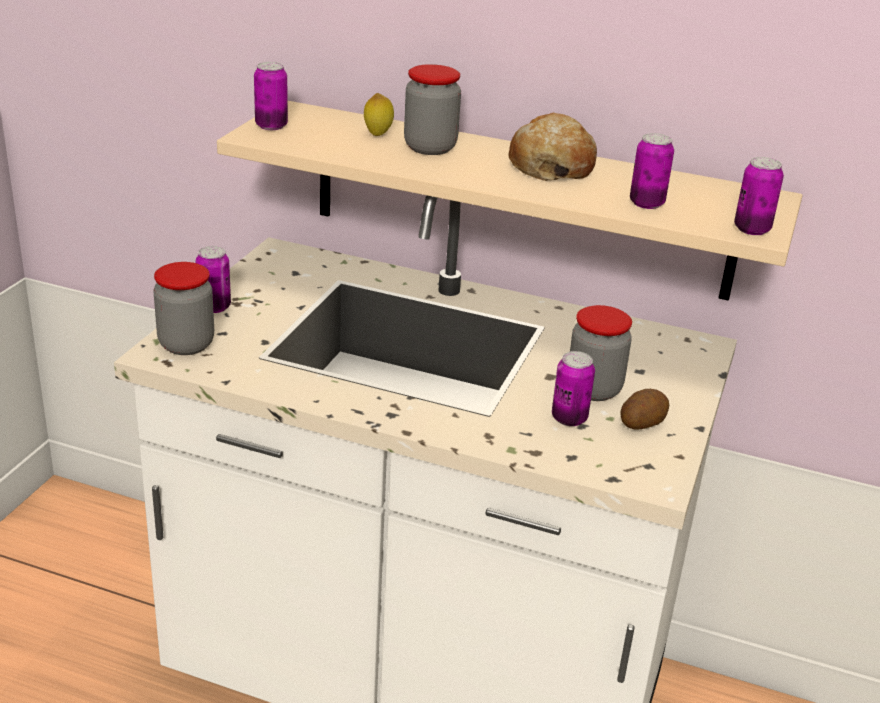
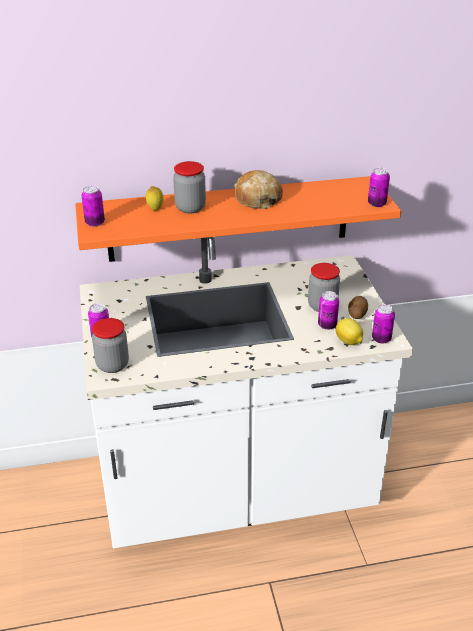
camera: 30 degrees left, 5 degrees up
(520, 200) = (229, 219): beige shelf -> orange shelf
(577, 456) = (348, 342): none -> lemon
(646, 203) = (321, 205): can -> can (381, 339)

